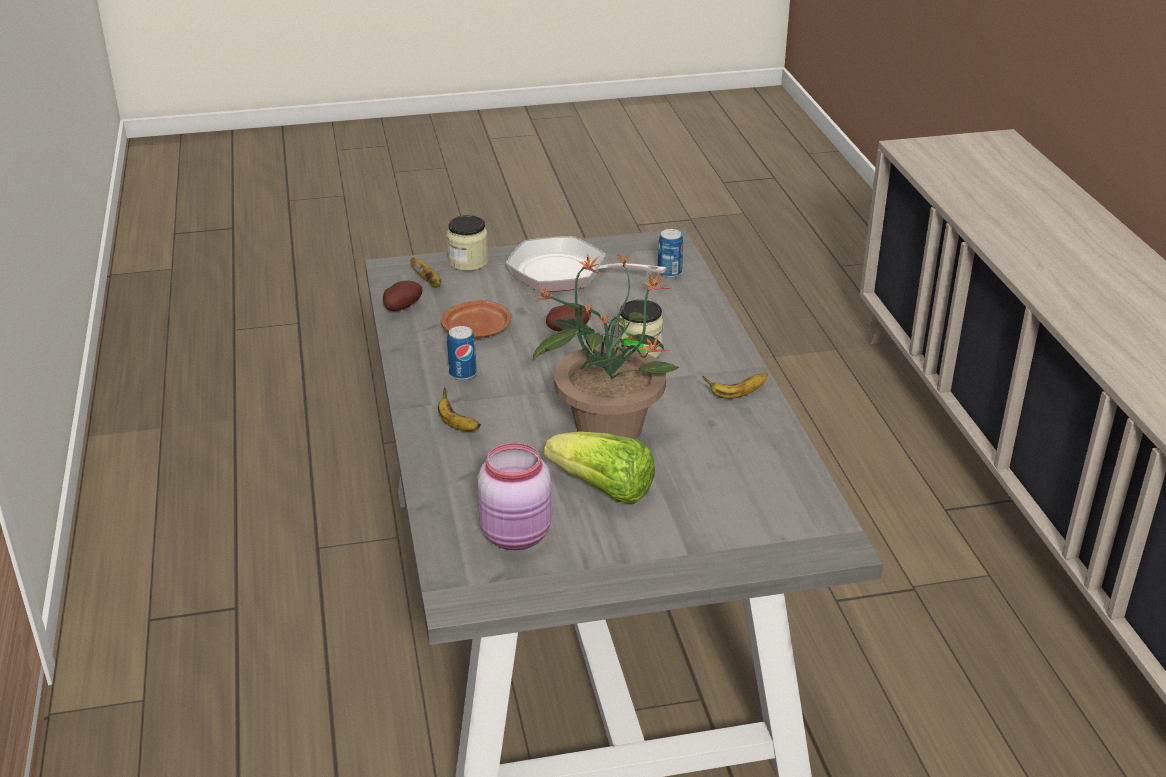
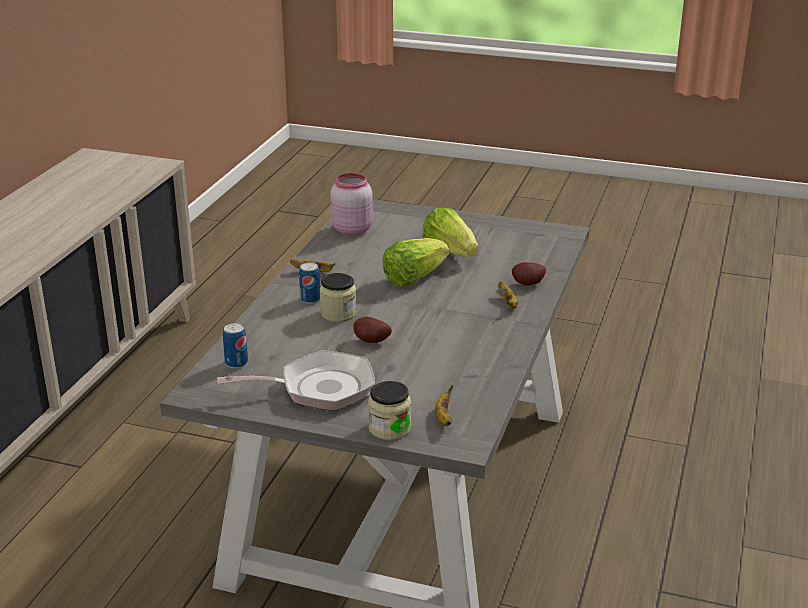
camera: 150 degrees left, 5 degrees down
(401, 308) = (485, 400): potato -> potato (528, 285)
(463, 374) = (477, 333): can -> can (310, 299)
(478, 330) = (438, 362): brown plate -> none
(517, 536) = (516, 246): pink jar -> pink jar (351, 229)
(565, 274) = (319, 389): frying pan -> frying pan turned 60 degrees counterclockwise
(607, 426) = (413, 278): potted plant -> lettuce

